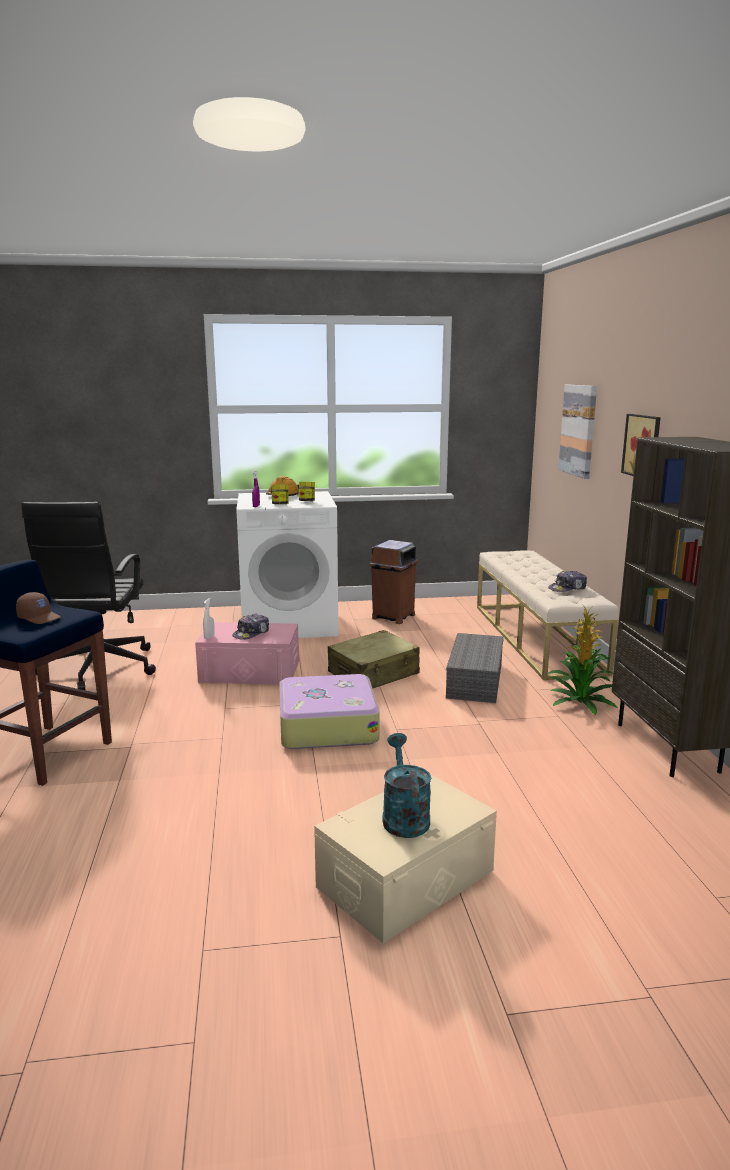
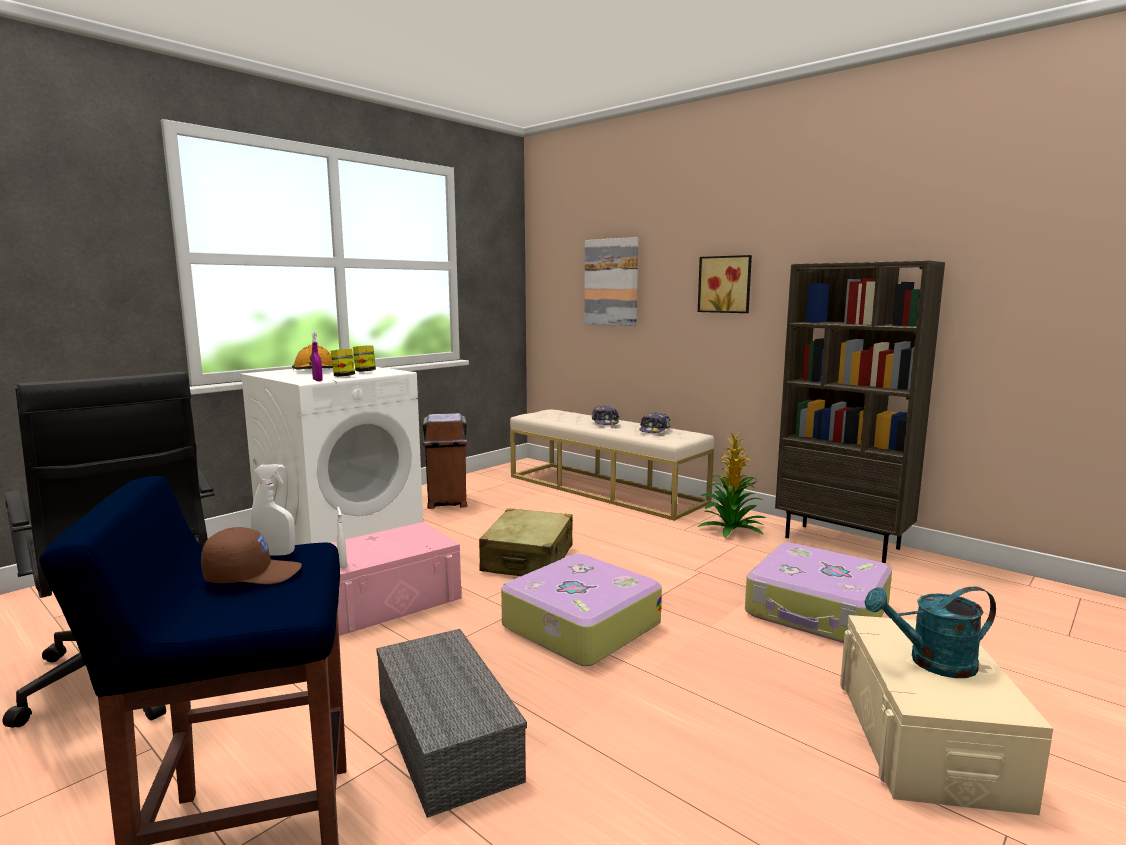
camera: 40 degrees left, 5 degrees down
(67, 611) = (275, 554): none -> white spray bottle
(251, 633) = (390, 546): cap -> cap (605, 422)
(404, 816) = (931, 663): turquoise watering can -> turquoise watering can turned 45 degrees counterclockwise
(474, 680) = (624, 537): grey storage box -> grey storage box (443, 737)
(512, 783) = (817, 611): none -> suitcase

